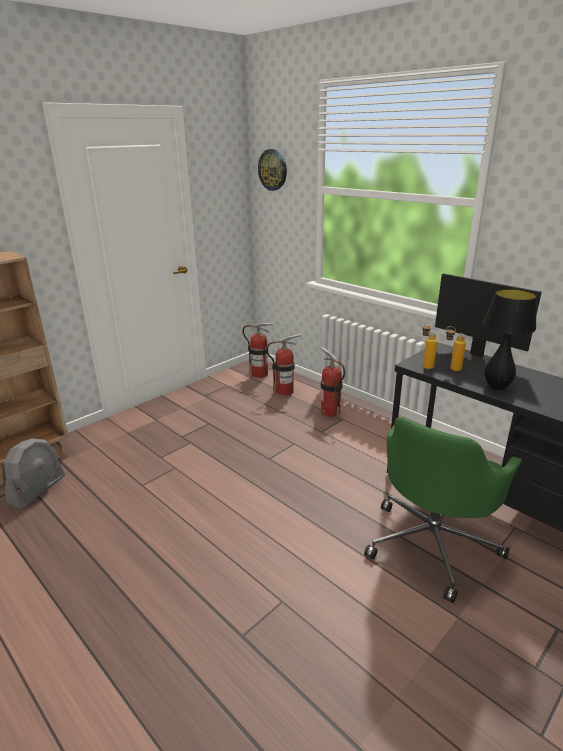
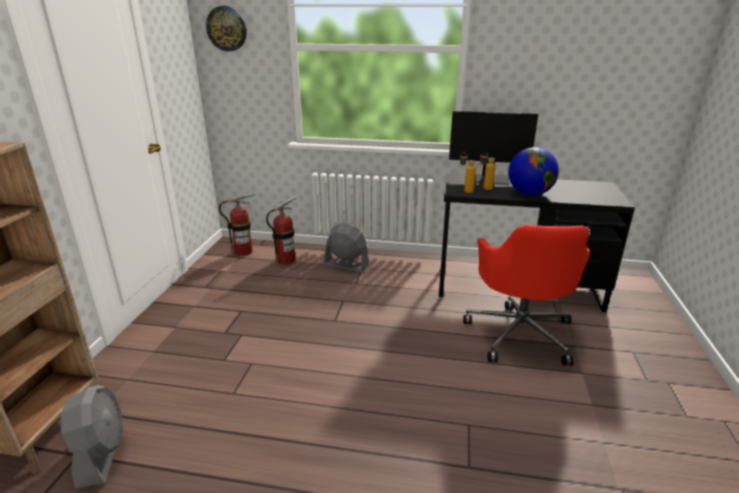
camera: 35 degrees left, 0 degrees up
(330, 412) = (346, 265): fire extinguisher -> grey fan
(432, 543) = (519, 333): green office chair -> red office chair
(496, 387) = (529, 194): black table lamp -> globe

